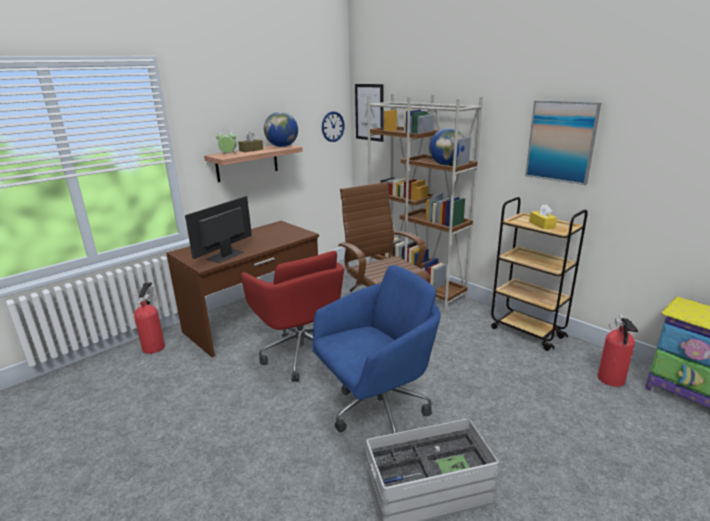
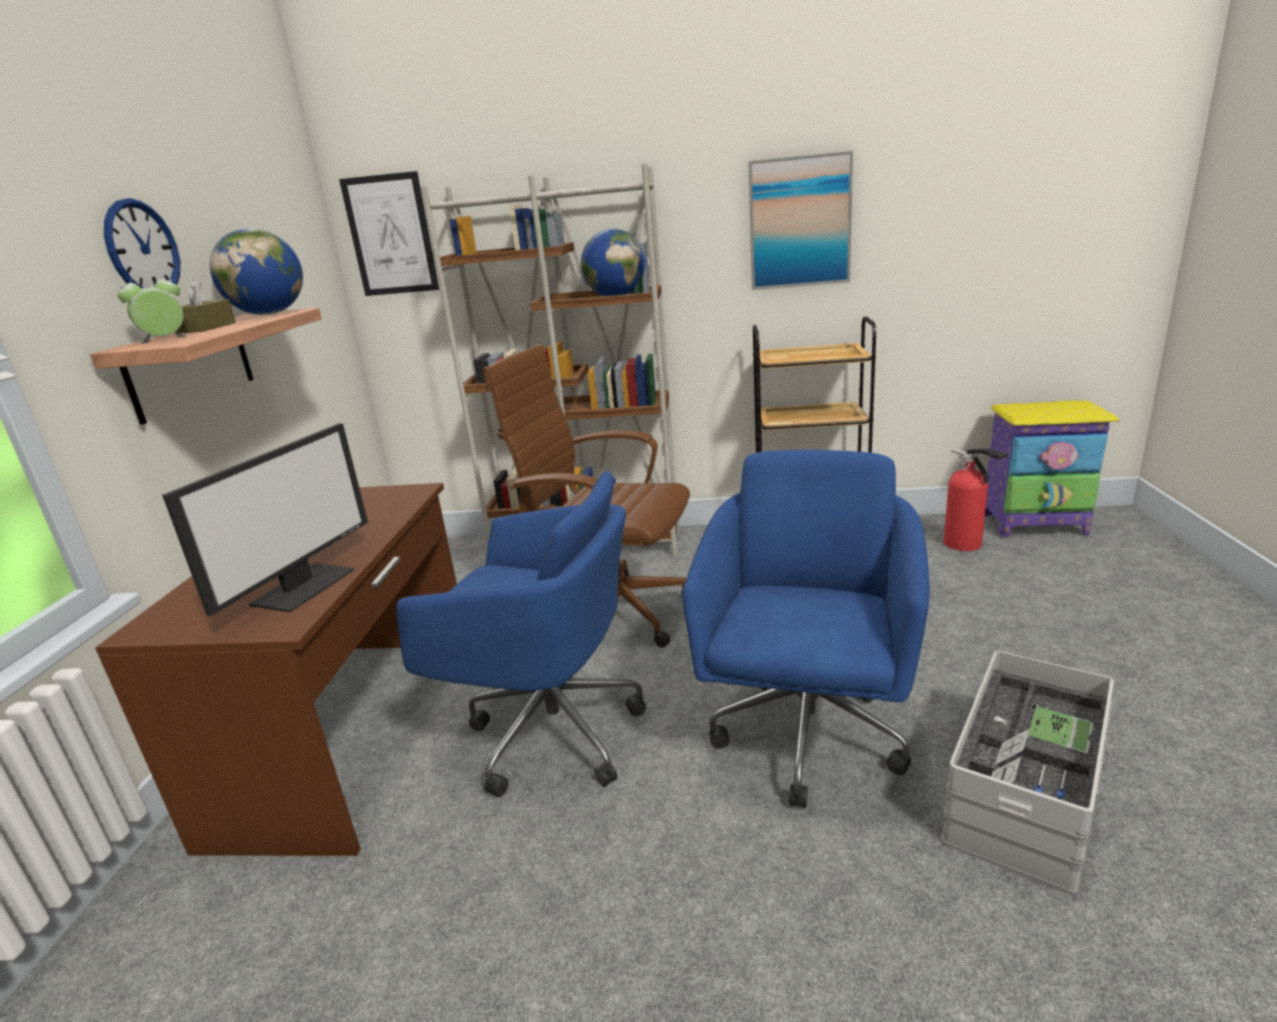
camera: 40 degrees left, 0 degrees up
(154, 346) = (142, 934): fire extinguisher -> none
(225, 255) = (303, 586): monitor -> monitor turned 150 degrees counterclockwise
(300, 354) = (547, 735): red office chair -> blue office chair
(332, 126) = (318, 273): wall clock -> wall clock (142, 249)
(542, 225) = (814, 355): yellow tissue box -> none

